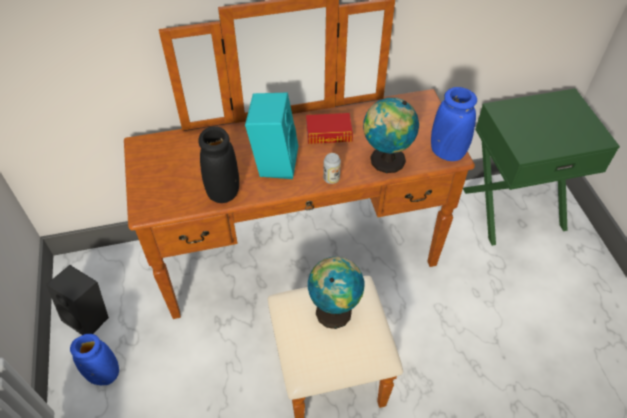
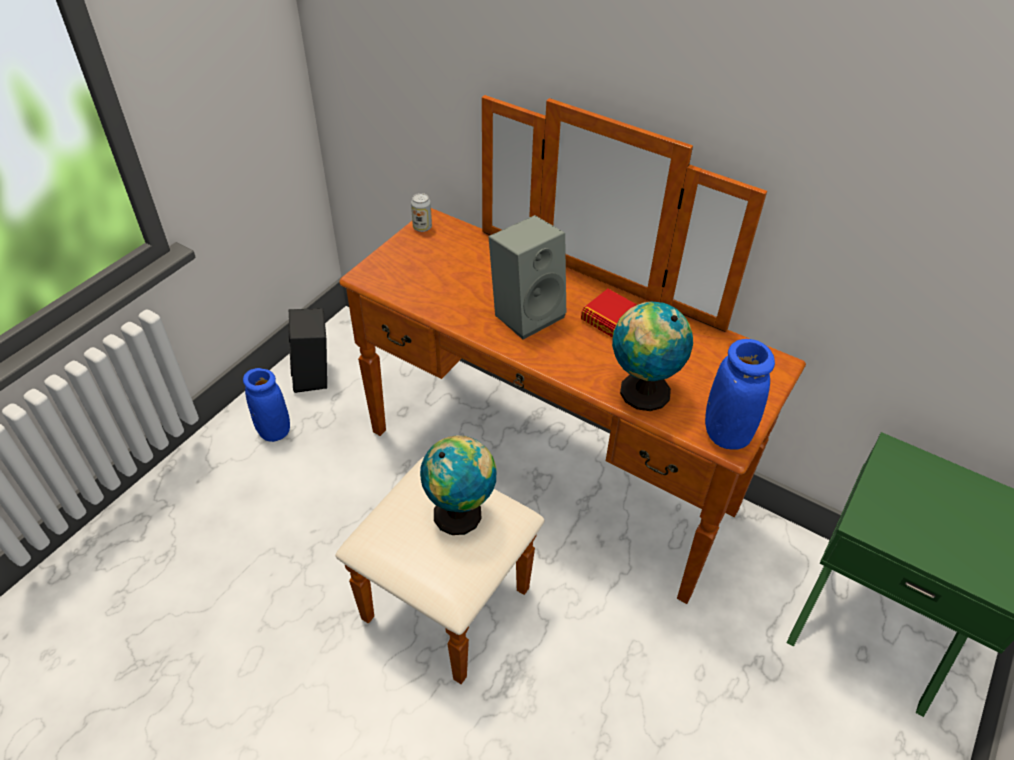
camera: 45 degrees right, 5 degrees down
(224, 192) = (447, 306): black vase -> none
(274, 161) = (527, 312): turquoise speaker -> grey speaker
(331, 178) = (561, 366): can -> can (422, 227)

